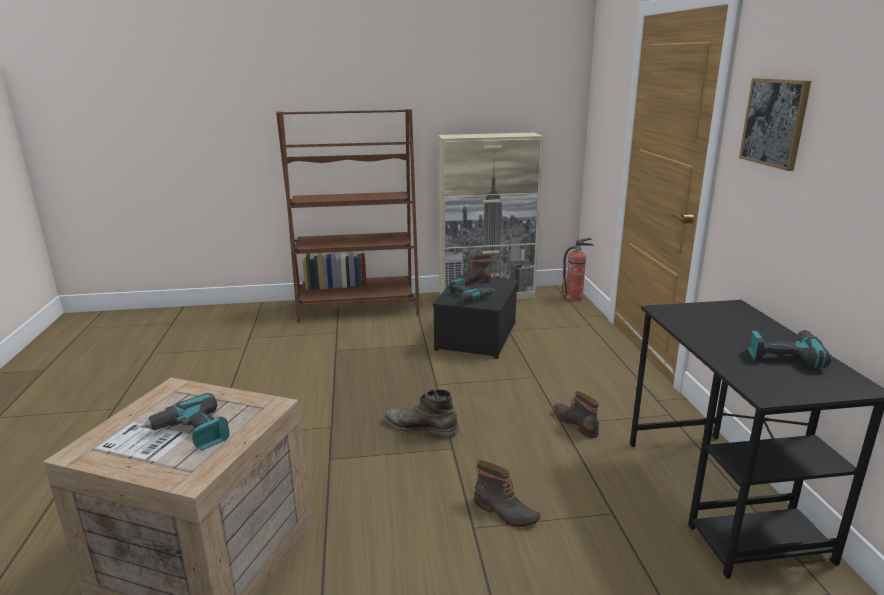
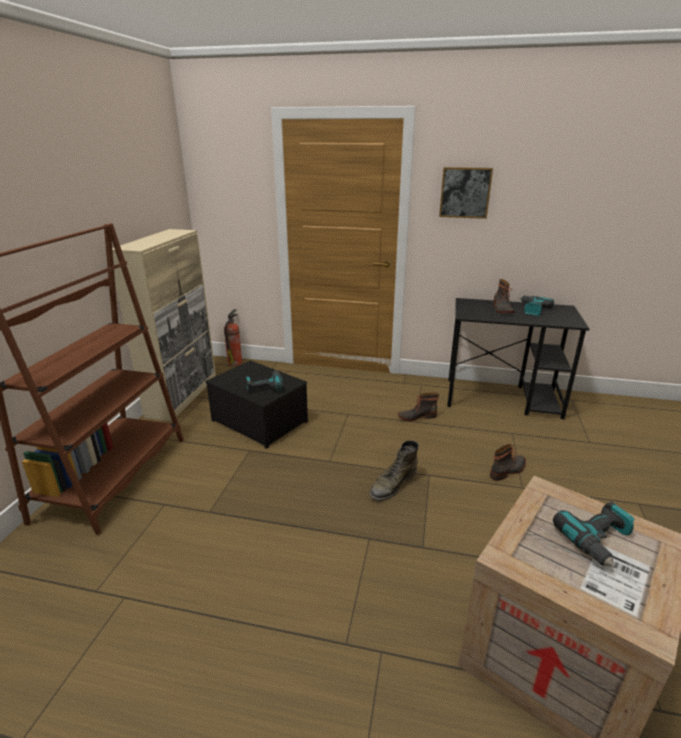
camera: 70 degrees left, 5 degrees up
(470, 282) = (233, 379): boot -> boot (502, 309)

